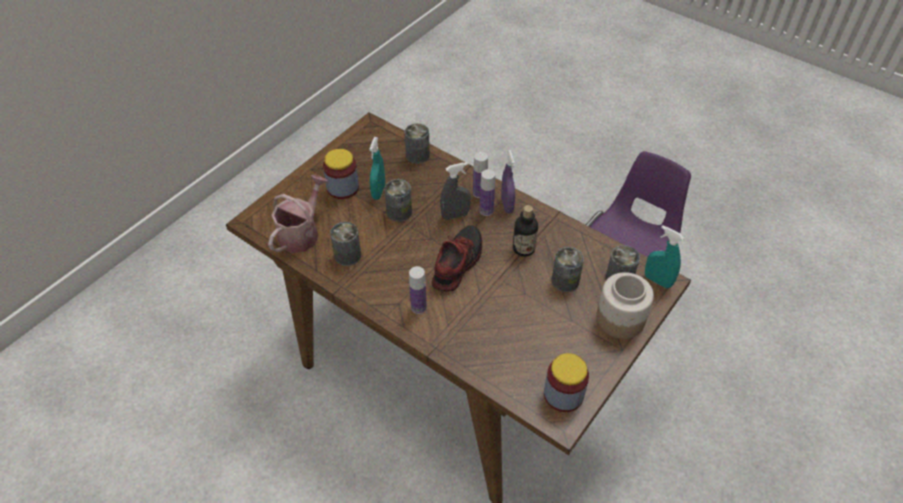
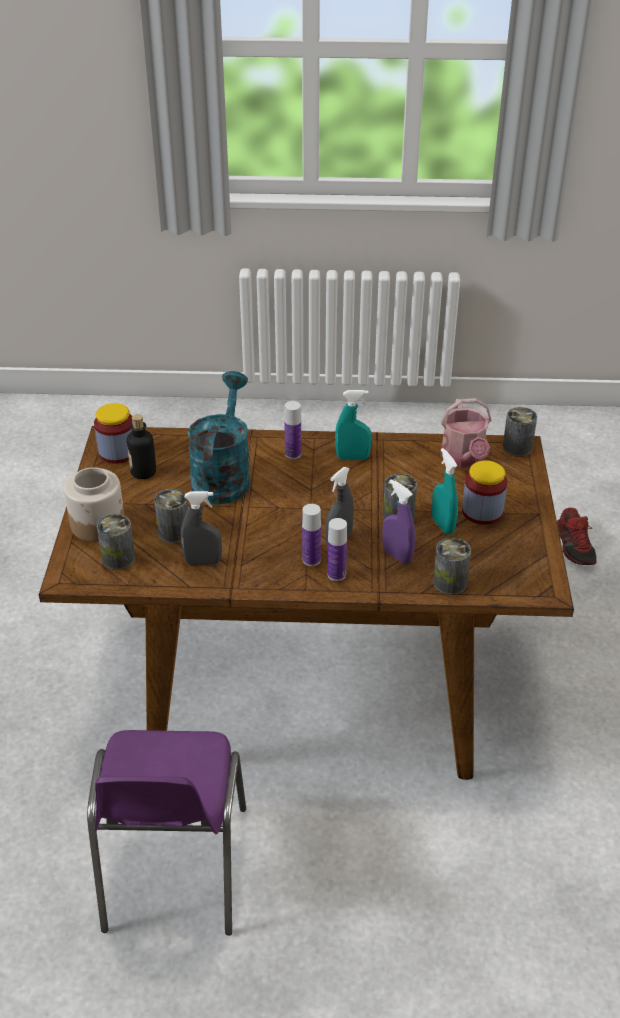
camera: 145 degrees right, 10 degrees down
(347, 255) = (400, 461): can -> can (517, 447)
(457, 263) = (293, 500): shoe -> shoe (575, 547)
(491, 316) = (222, 475): none -> turquoise watering can
(507, 205) = (294, 576): purple spray bottle -> purple spray bottle (397, 556)
(523, 249) = (239, 541): bottle -> bottle (143, 472)
(560, 245) = (203, 562): none -> grey spray bottle
(657, 281) = (75, 575): turquoise spray bottle -> turquoise spray bottle (352, 458)

